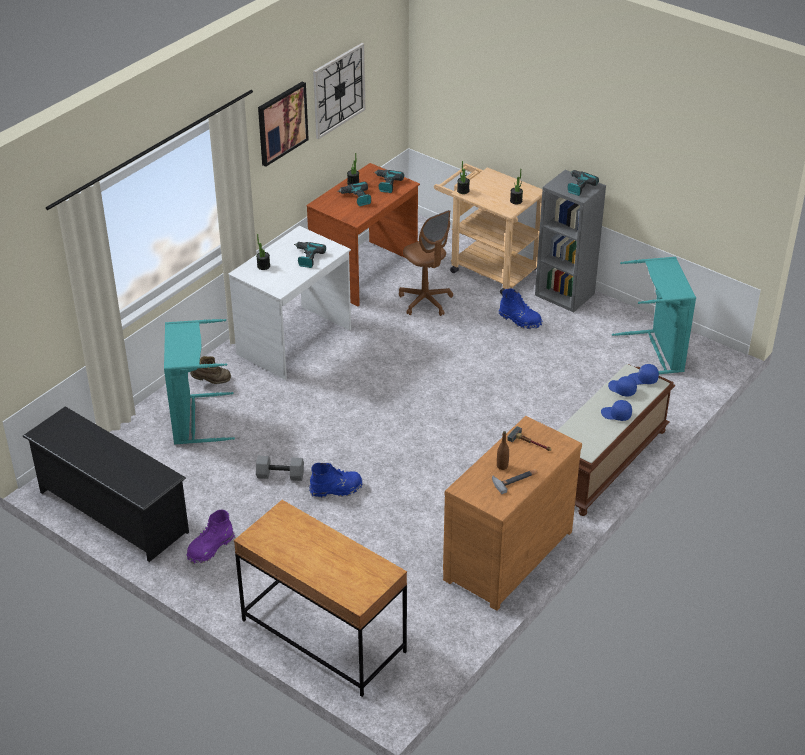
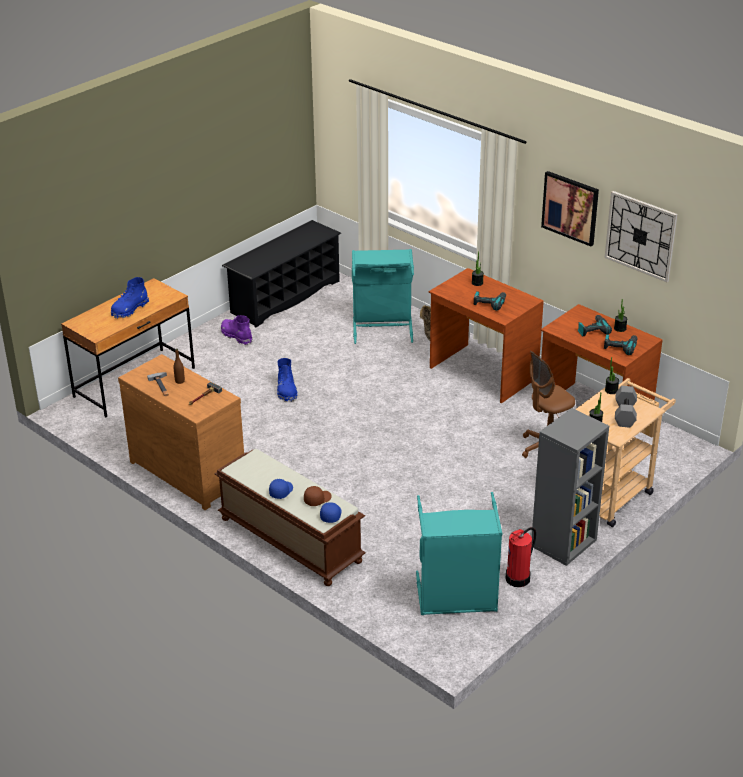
camera: 95 degrees right, 5 degrees down
(279, 476) = (308, 365): grey dumbbell -> grey dumbbell (624, 414)
(295, 342) = (482, 373): white desk -> brown desk
(520, 320) = (516, 507): blue boot -> blue boot (129, 309)
(578, 186) = (573, 430): power drill -> none
(618, 319) = (518, 578): none -> fire extinguisher
(621, 389) = (317, 499): blue cap -> brown cap

